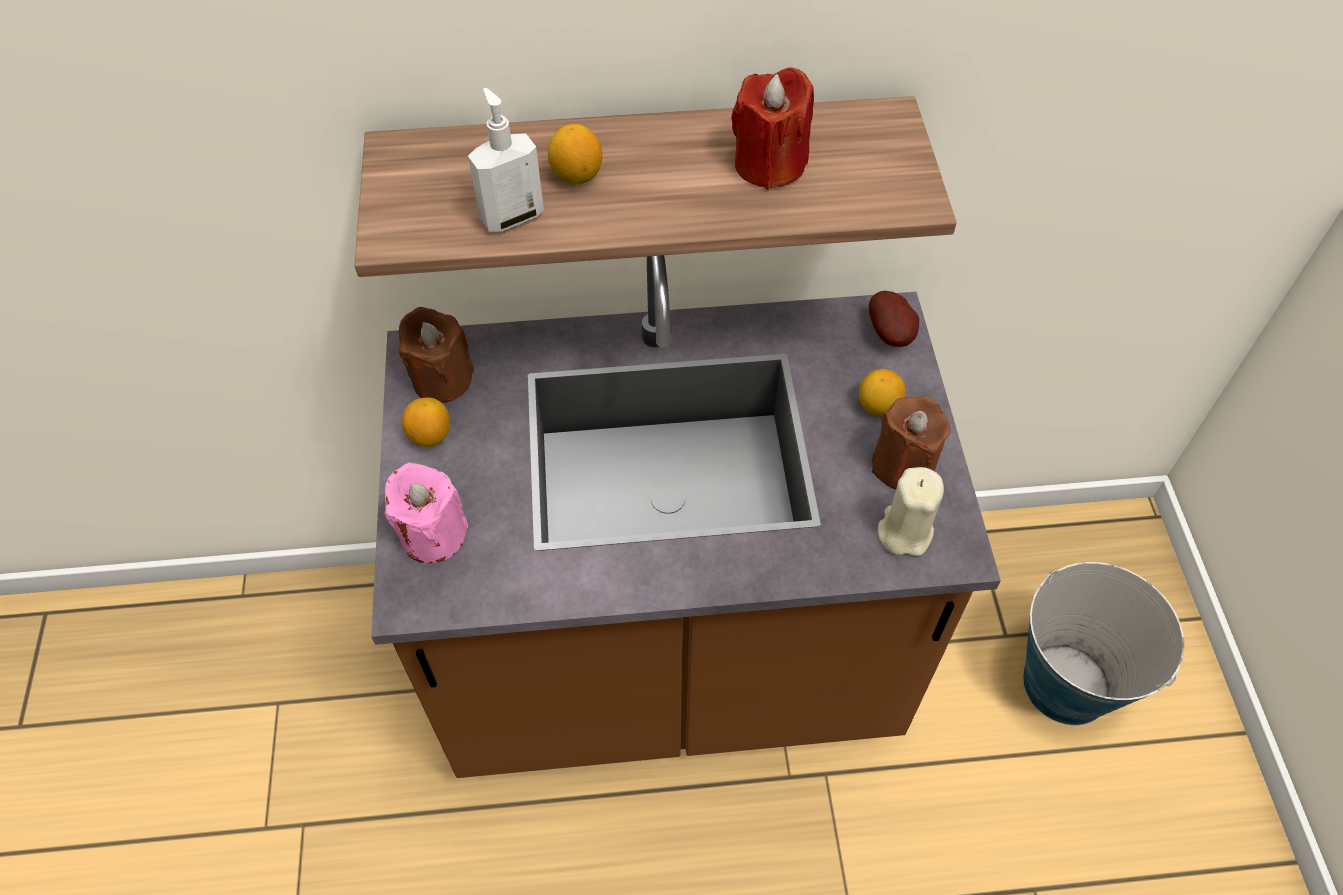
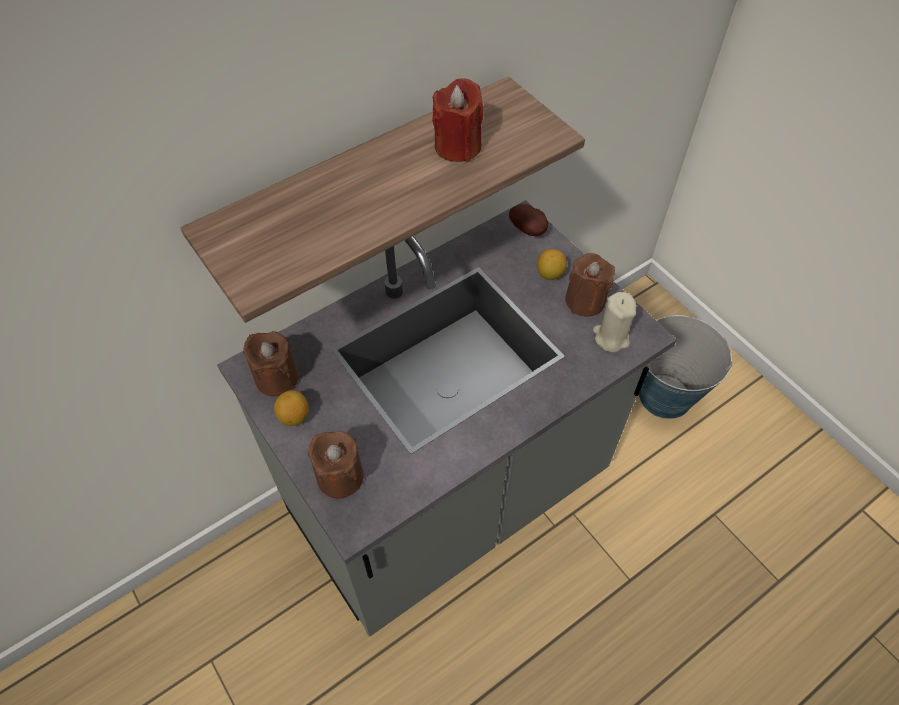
camera: 30 degrees left, 0 degrees up
(433, 535) = (340, 477): pink candle -> brown candle
(511, 216) = (324, 241): soap dispenser -> none
(576, 175) = (346, 199): lemon -> none
(671, 664) = (449, 498): brown counter -> grey counter

